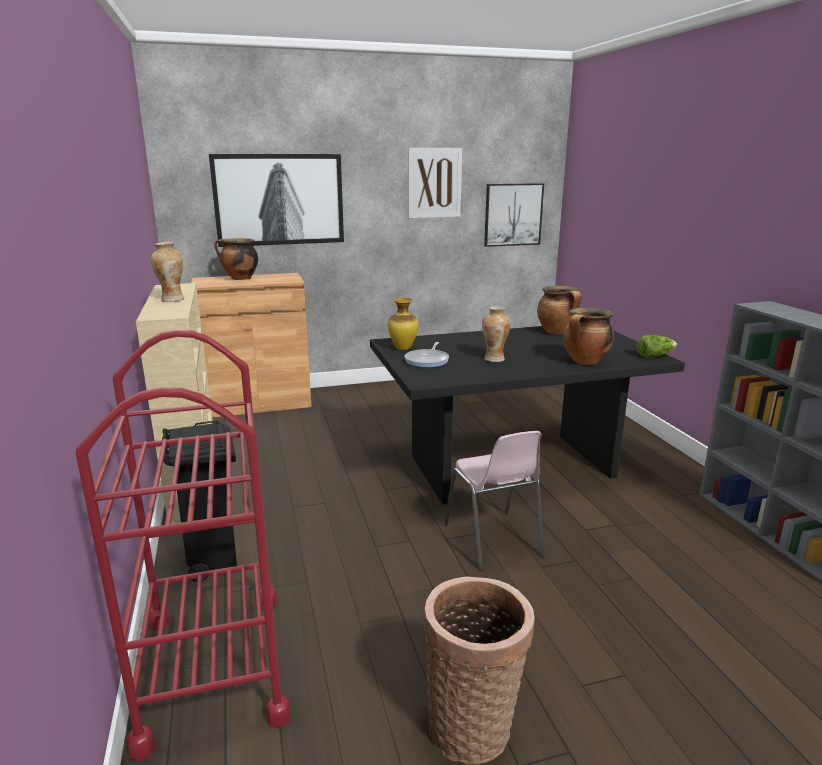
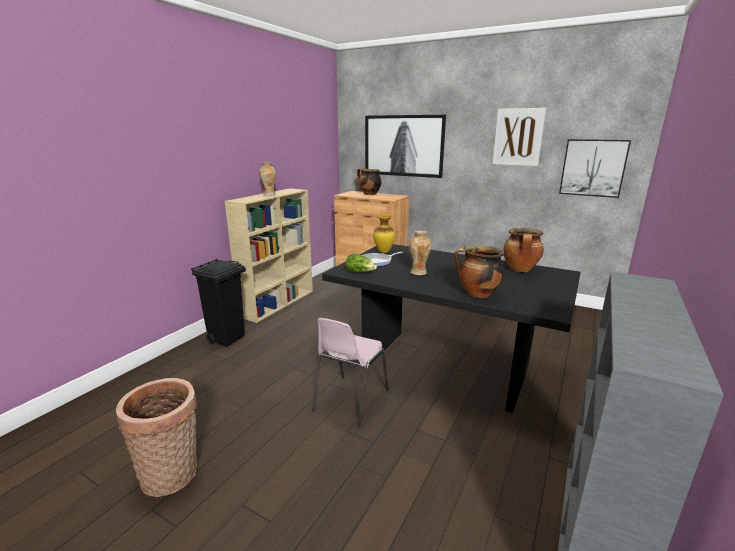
camera: 45 degrees right, 0 degrees up
(213, 667) = (157, 378): red cart -> none
(654, 356) = (554, 310): lettuce -> lettuce (360, 272)

